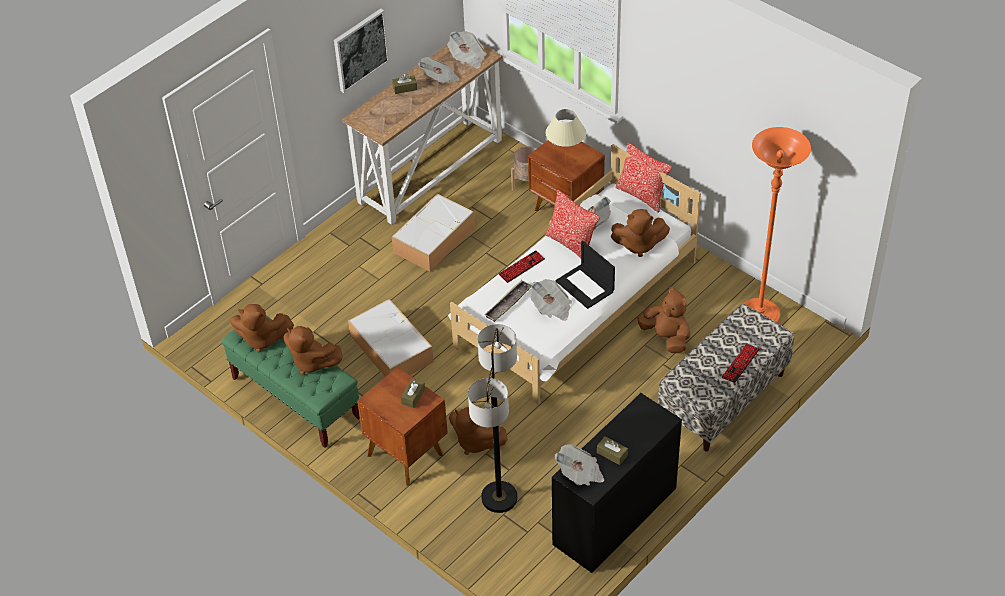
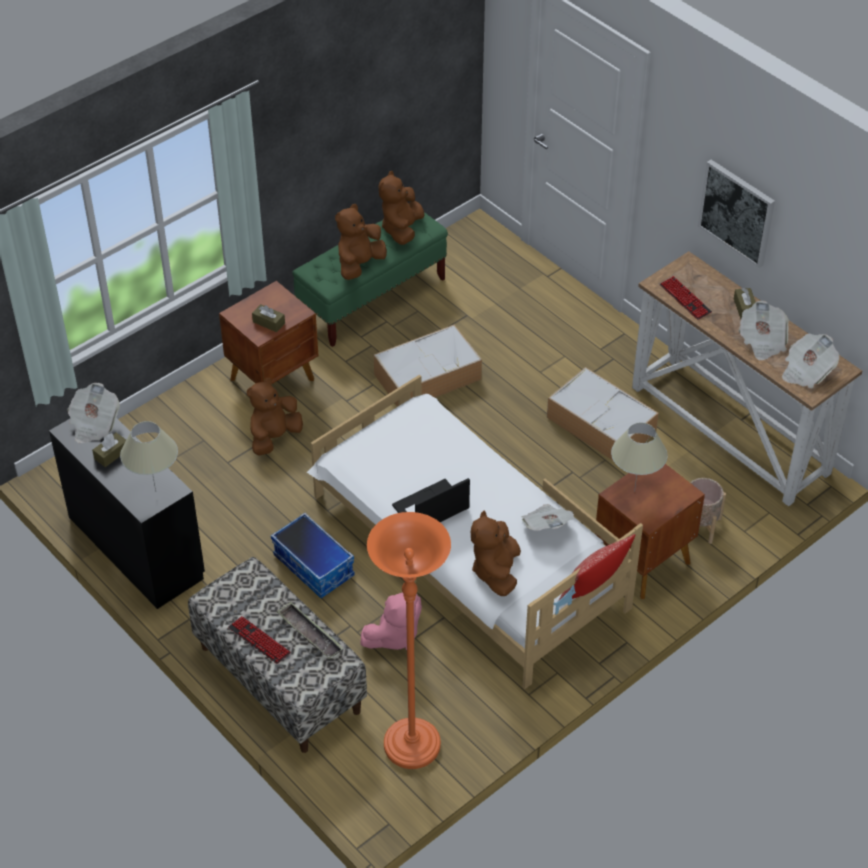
camera: 95 degrees right, 0 degrees up
(499, 498) = (191, 450): floor lamp -> none
(508, 303) = (417, 433): tray -> tray (310, 633)
(521, 267) = (475, 451): keyboard -> keyboard (685, 299)
(551, 308) = (400, 471): newspaper -> none
(571, 244) = (507, 503): pillow -> none
(610, 394) = (314, 566): none -> storage box
(646, 416) = (155, 491): none -> beige table lamp
(666, 337) = (394, 636): brown plush toy -> pink plush toy

